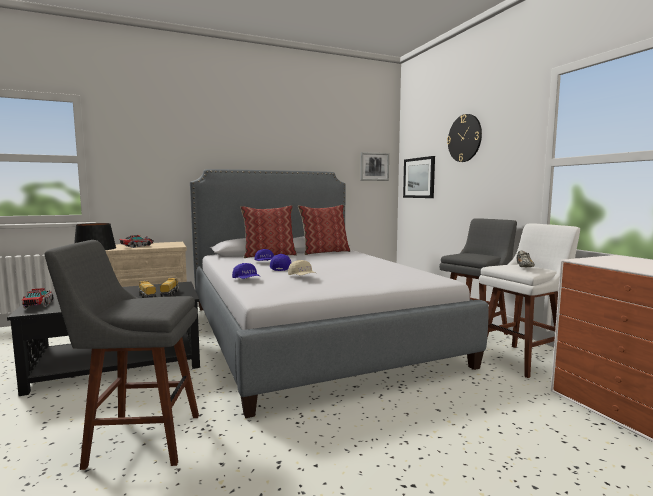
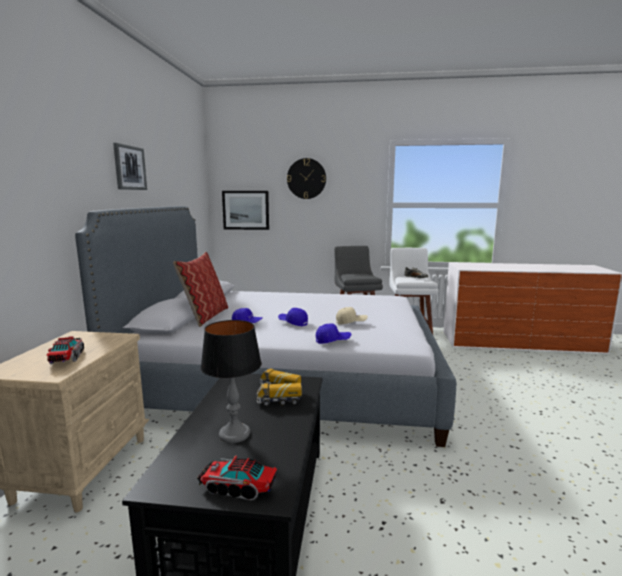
camera: 60 degrees left, 5 degrees up
(139, 440) = (463, 510): grey stool -> none
(324, 252) = (228, 298): pillow -> none
(374, 166) = (198, 197): picture -> picture (129, 168)

